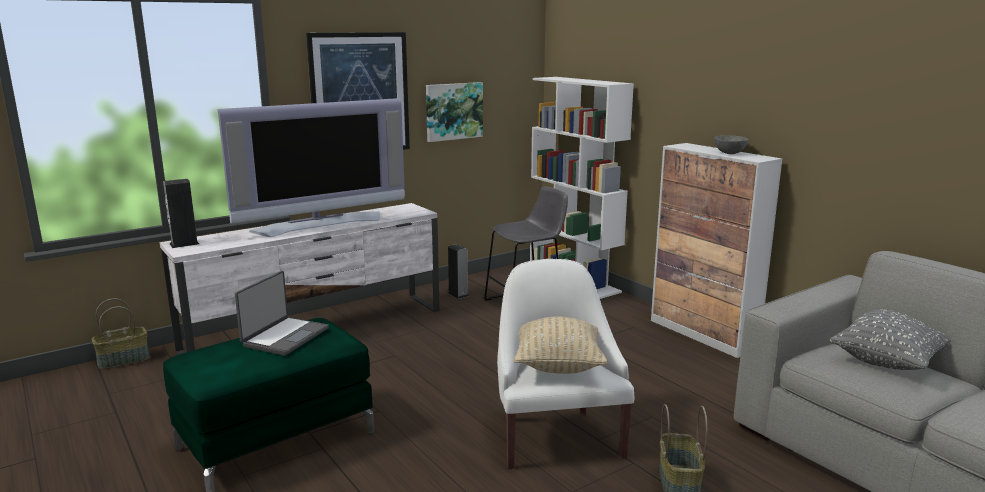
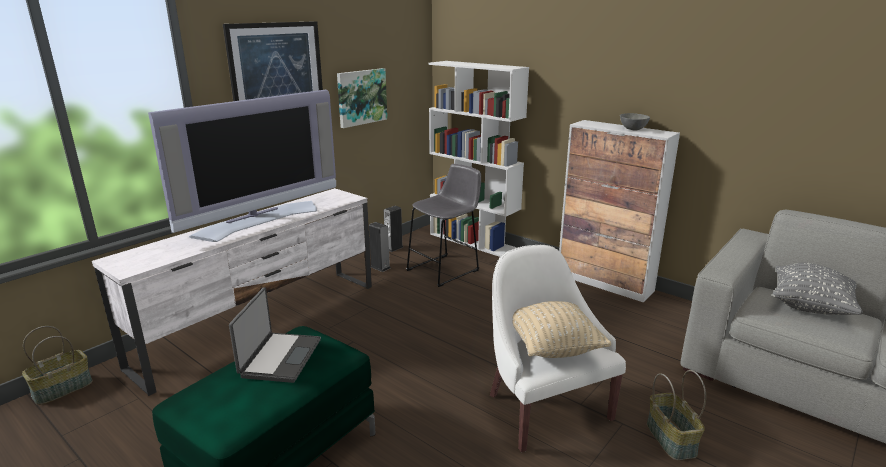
camera: 15 degrees left, 5 degrees up
(184, 244) = (123, 260): speaker -> speaker (393, 248)

